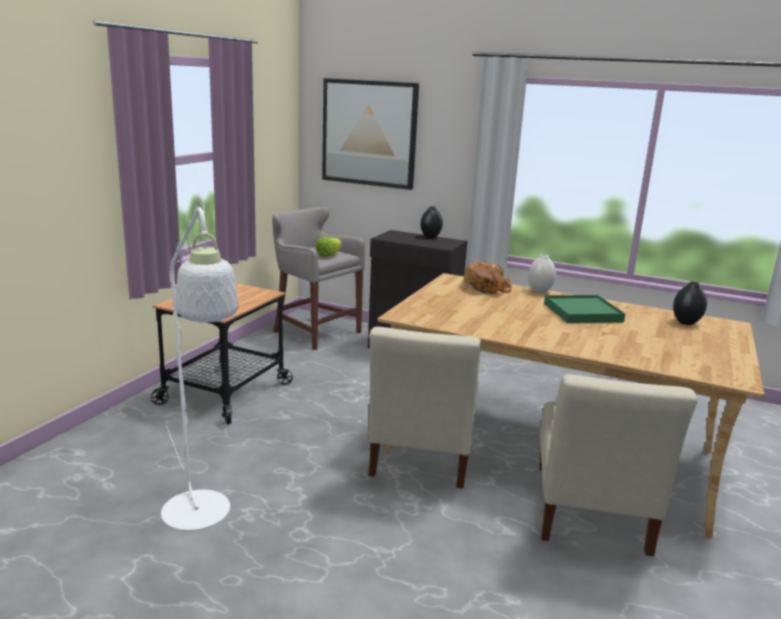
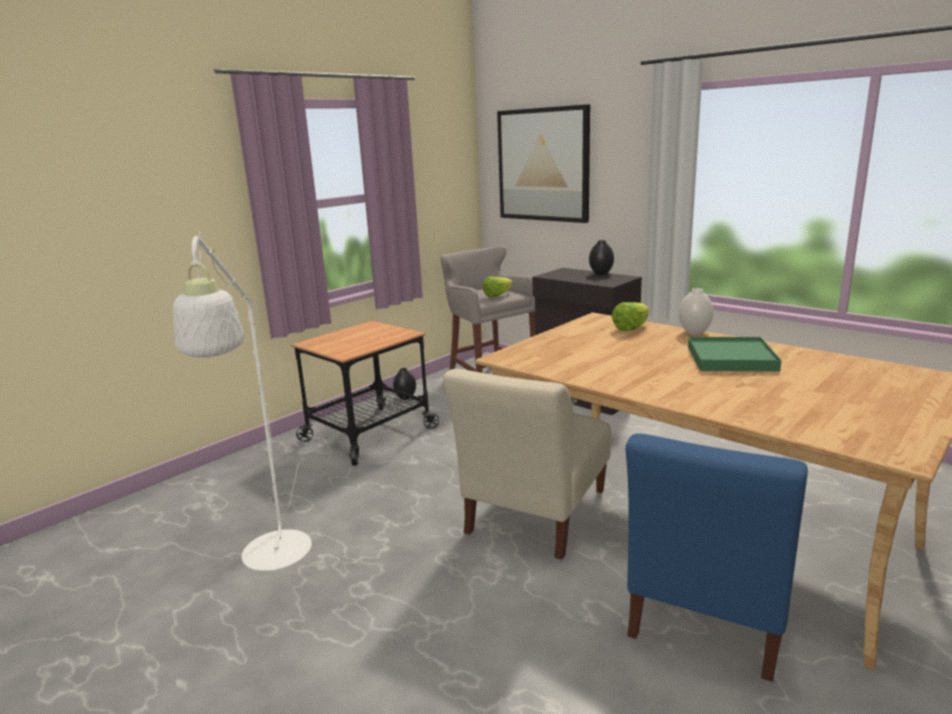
camera: 20 degrees right, 0 degrees up
(487, 287) = (631, 328): bread -> lettuce
(589, 512) = (709, 609): beige chair -> blue chair
(685, 322) = (873, 374): black vase -> black vase (405, 398)

